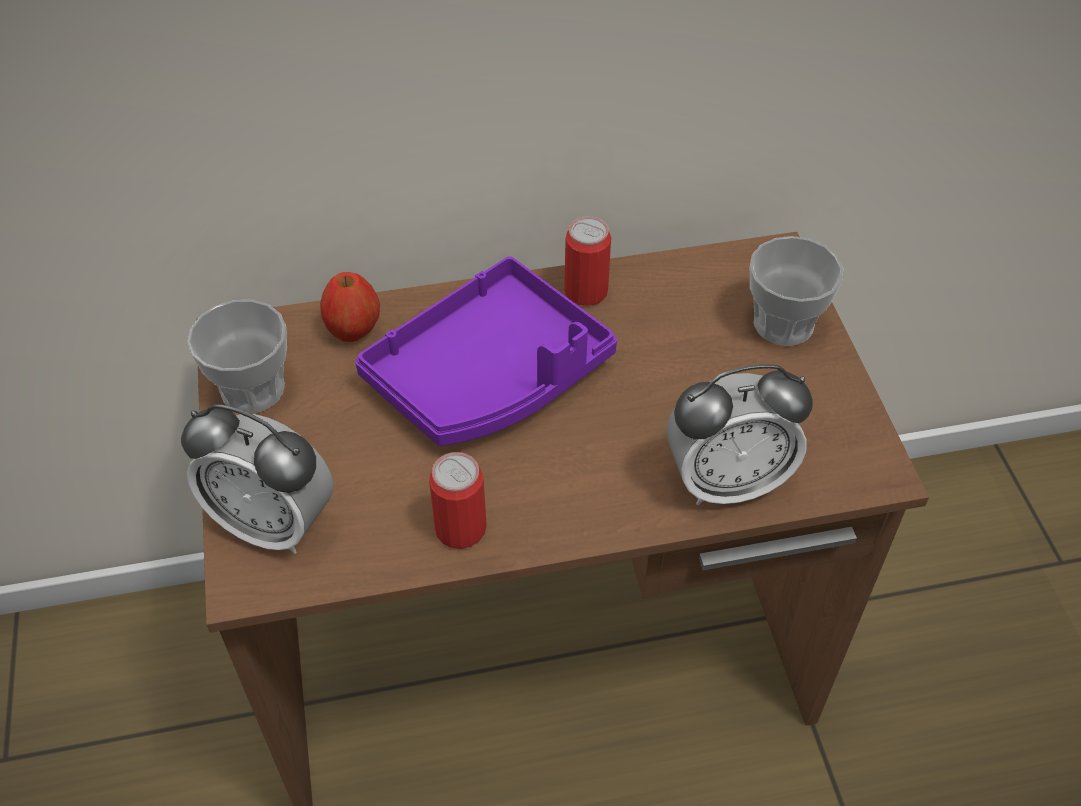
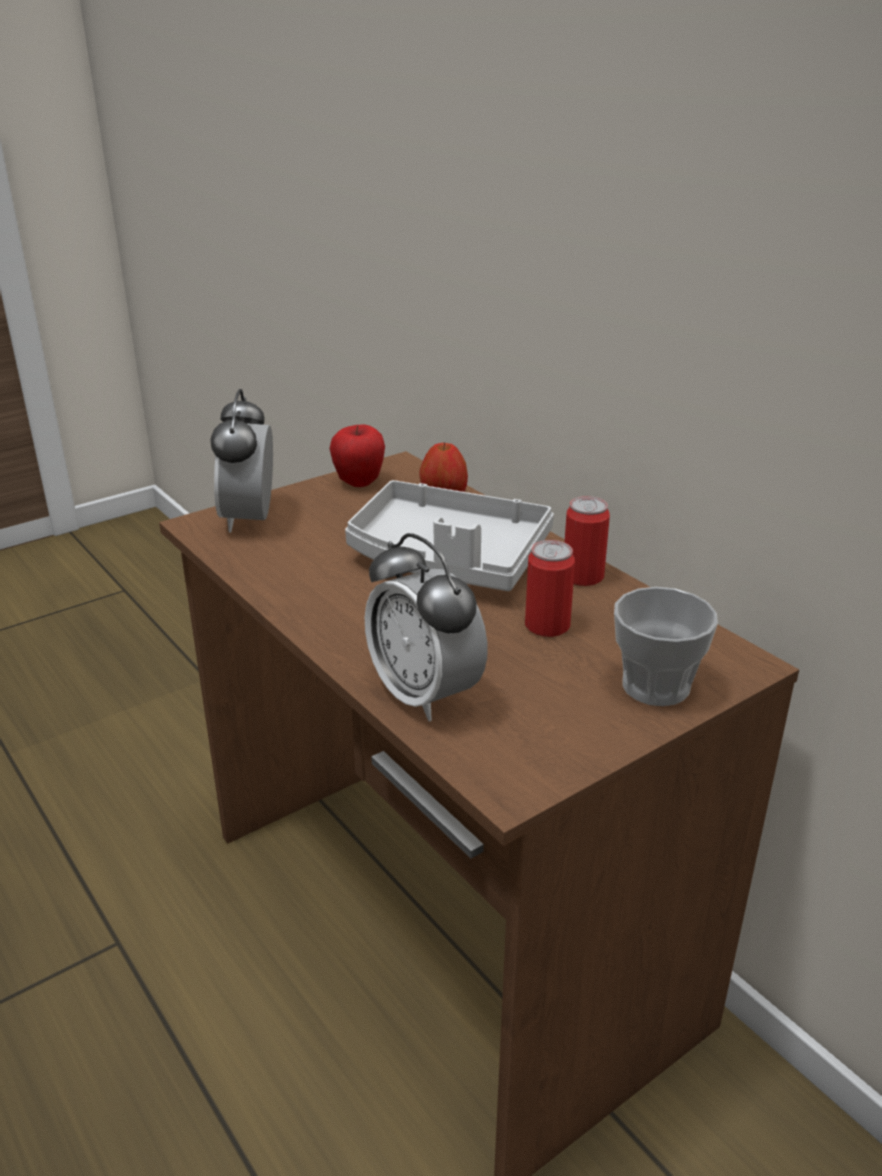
camera: 65 degrees right, 20 degrees down
(252, 389) = (359, 482): cup -> apple
(460, 528) = (288, 584): can -> can (547, 625)
(490, 376) = (447, 559): purple tray -> grey tray

